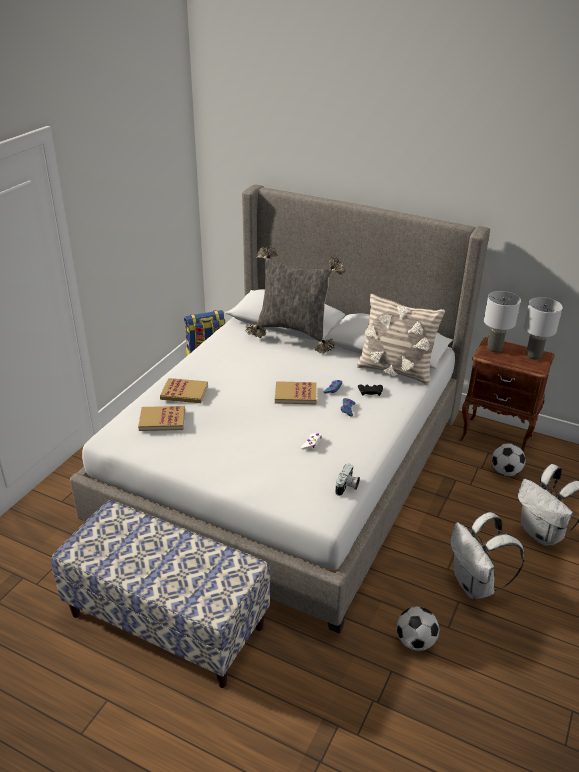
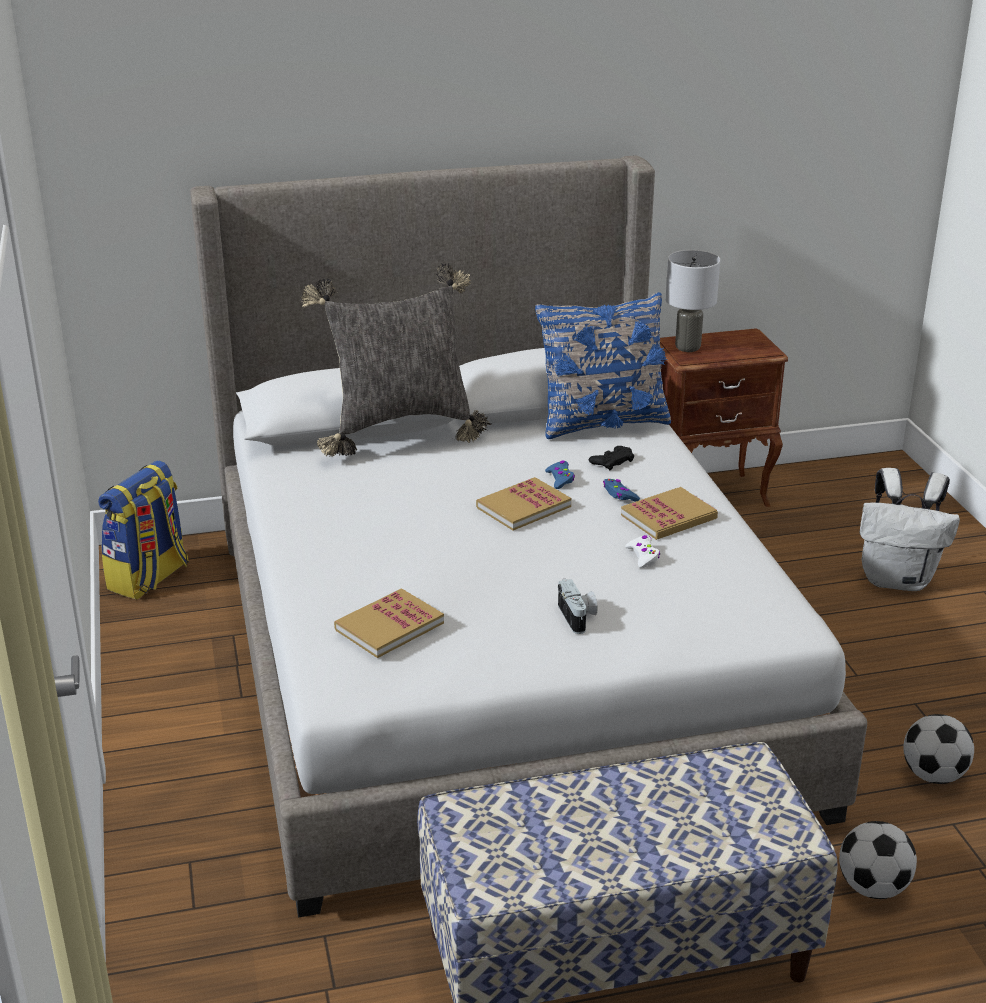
camera: 40 degrees left, 5 degrees down
(184, 392) = (358, 576): book -> book (668, 517)
(347, 487) = (767, 583): camera -> camera (579, 617)
(395, 371) = (603, 424): beige pillow -> blue pillow
(475, 585) = (908, 675): white backpack -> none
(505, 472) = (769, 531): football -> football (873, 887)
(533, 356) = (744, 339): white table lamp -> none

